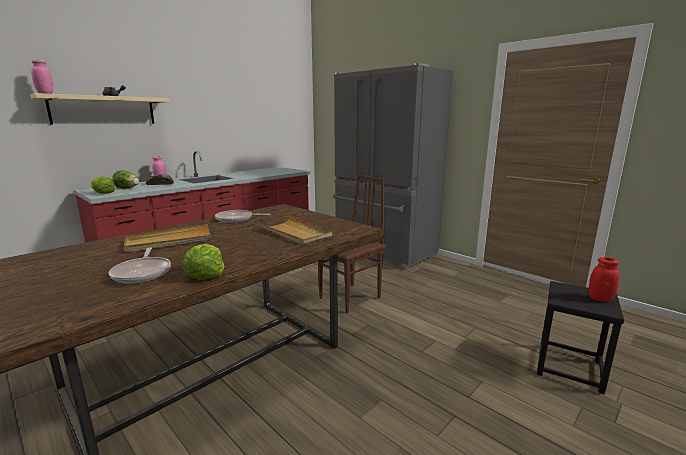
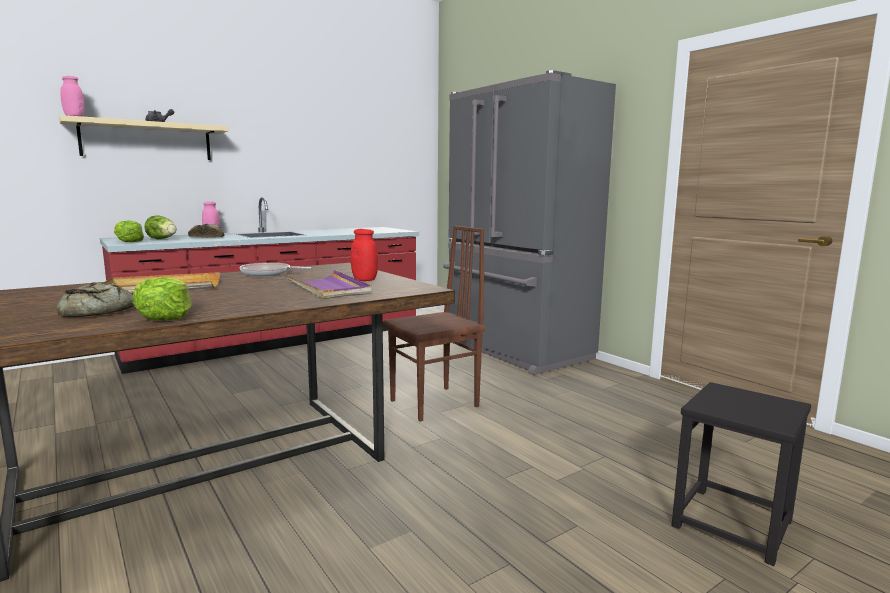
camera: 10 degrees right, 5 degrees down
(143, 272) = (96, 312): frying pan -> bread
(295, 233) = (327, 288): beige tray -> purple tray
(600, 299) = (774, 408): red jar -> red jar (364, 280)

